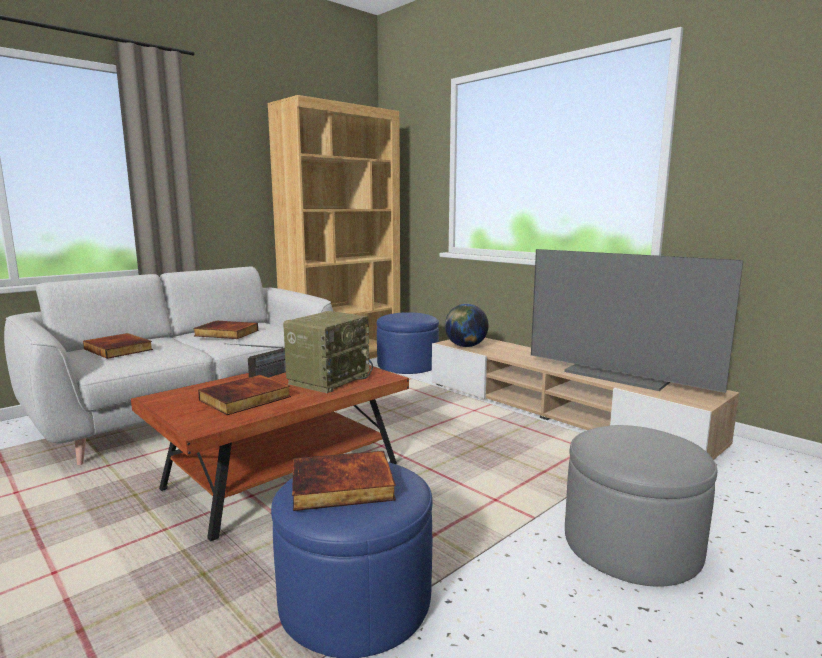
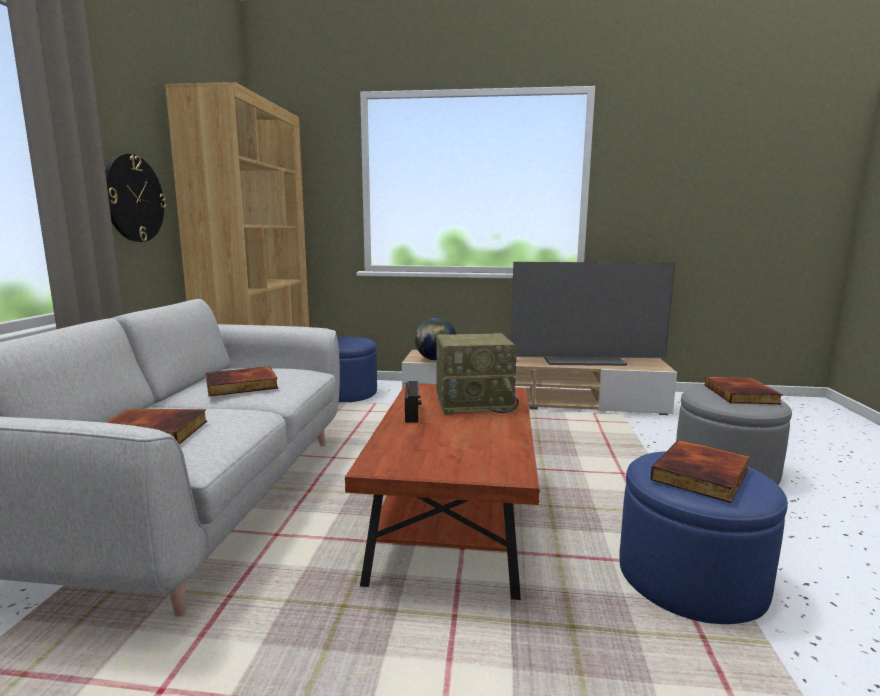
camera: 40 degrees left, 0 degrees up
(230, 191) = (133, 198): none -> wall clock
(245, 399) = (465, 439): book -> book (742, 394)
(329, 379) = (474, 404): radio -> radio turned 90 degrees clockwise

